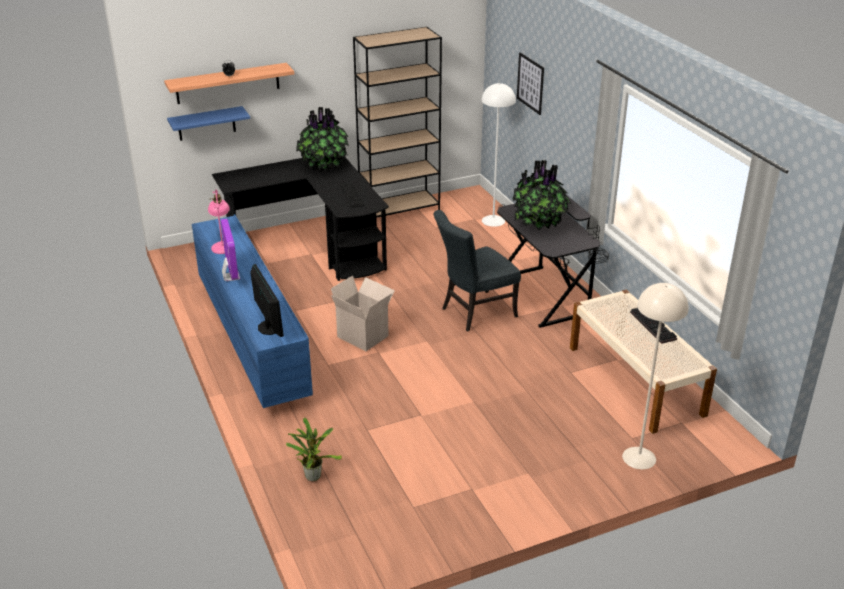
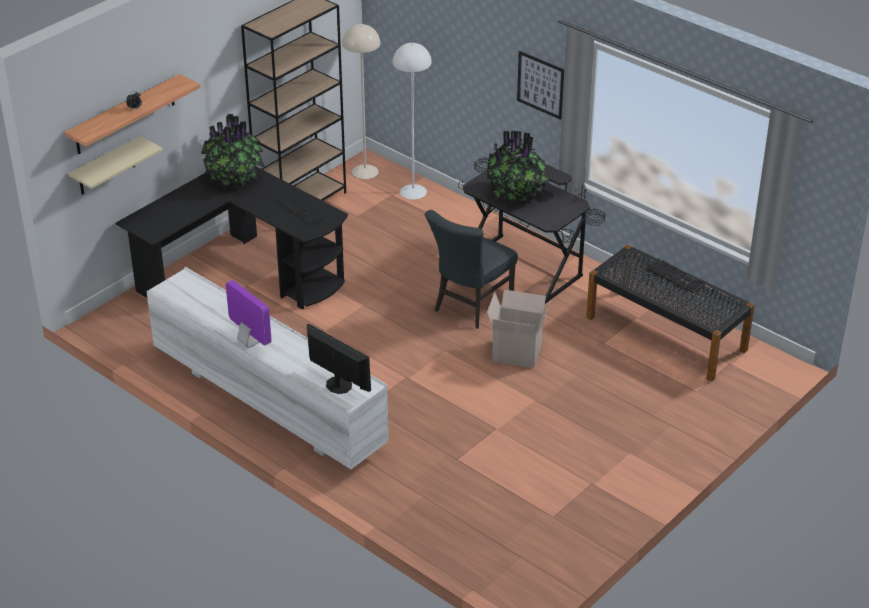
camera: 25 degrees left, 5 degrees up
(206, 123) = (106, 167): blue shelf -> beige shelf
(222, 243) = (203, 305): pink table lamp -> none
(251, 342) = (267, 405): blue cabinet -> white cabinet
(313, 475) = (440, 518): potted plant -> none
(364, 336) = (379, 364): cardboard box -> cardboard box (518, 352)
(530, 83) = (446, 37): picture -> picture (540, 85)
(636, 380) = (666, 333): beige bench -> black bench
(639, 458) = (714, 408): beige floor lamp -> beige floor lamp (365, 171)

